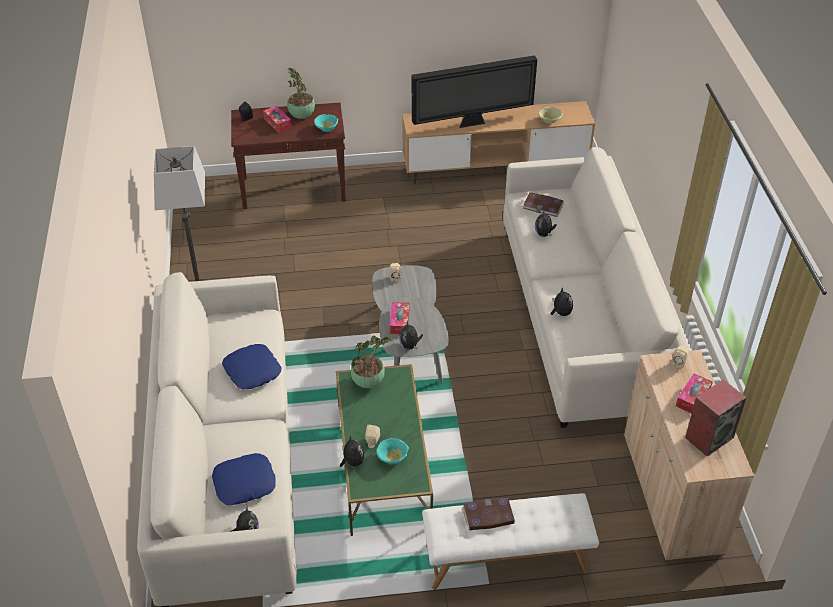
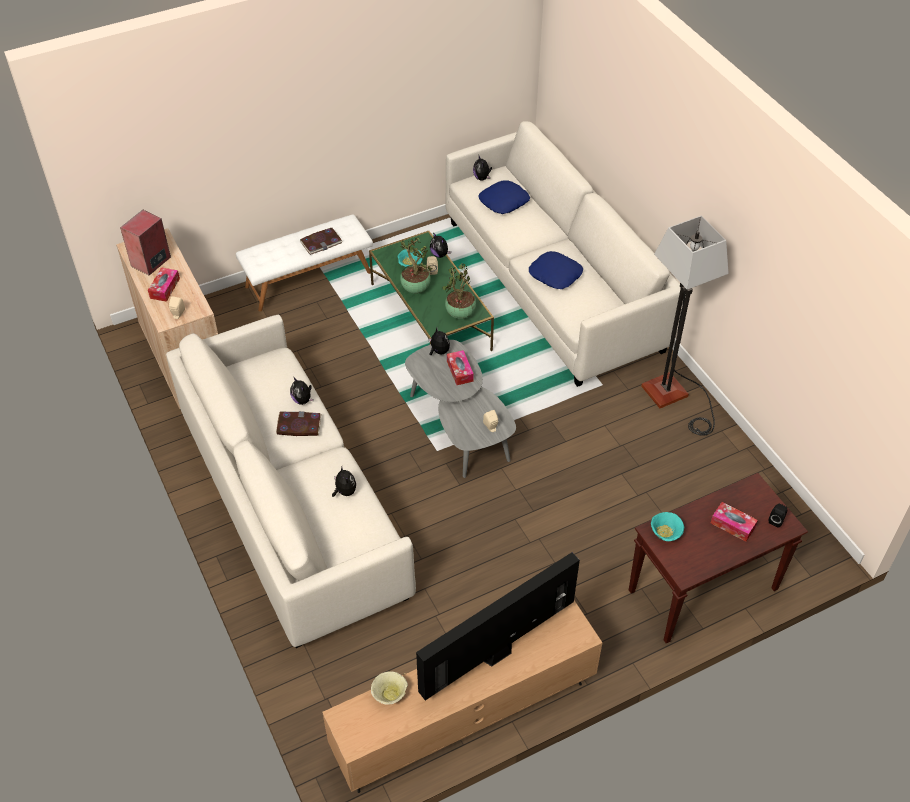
camera: 160 degrees right, 5 degrees up
(302, 116) = (711, 546): potted plant -> potted plant (415, 289)
(543, 206) = (356, 533): book -> book (298, 425)

